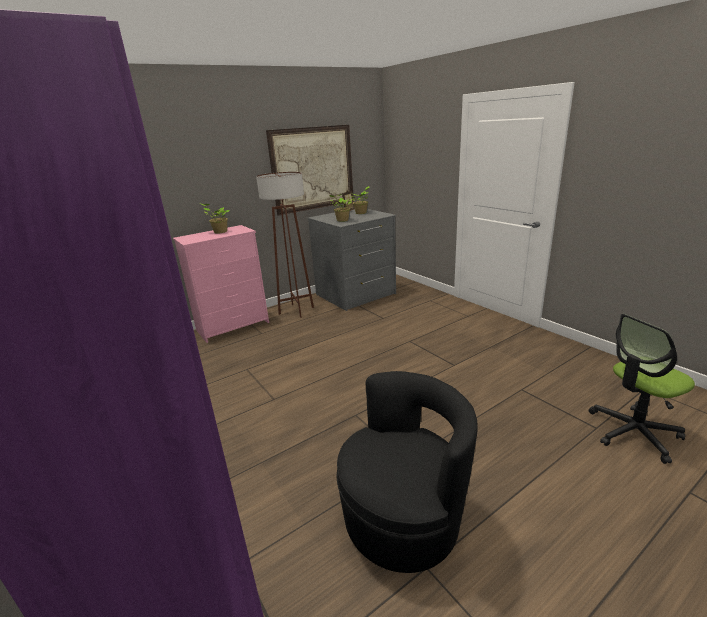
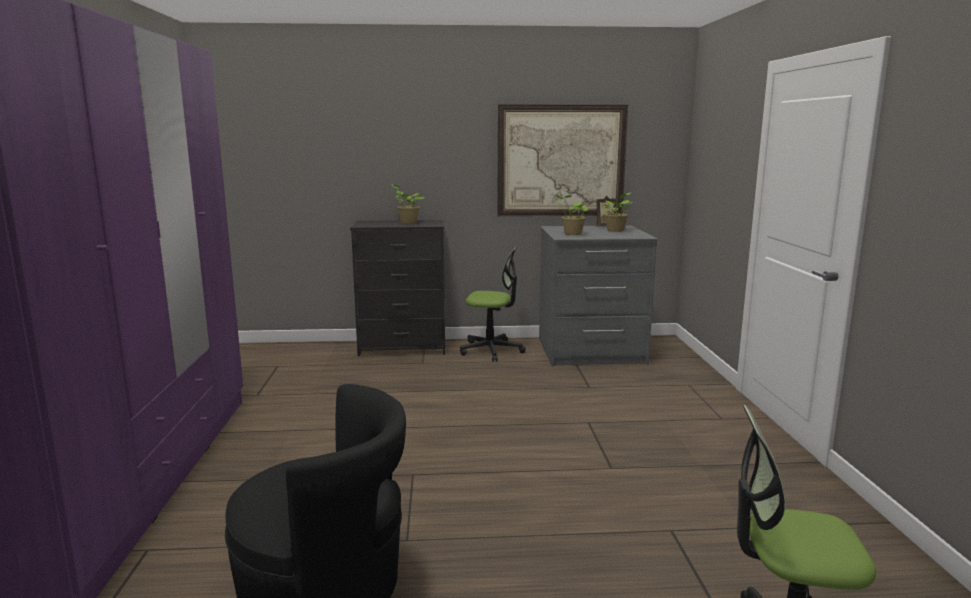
camera: 30 degrees right, 10 degrees down
(233, 326) = (403, 348): pink dresser -> black dresser
(296, 310) = (491, 350): brown floor lamp -> office chair

